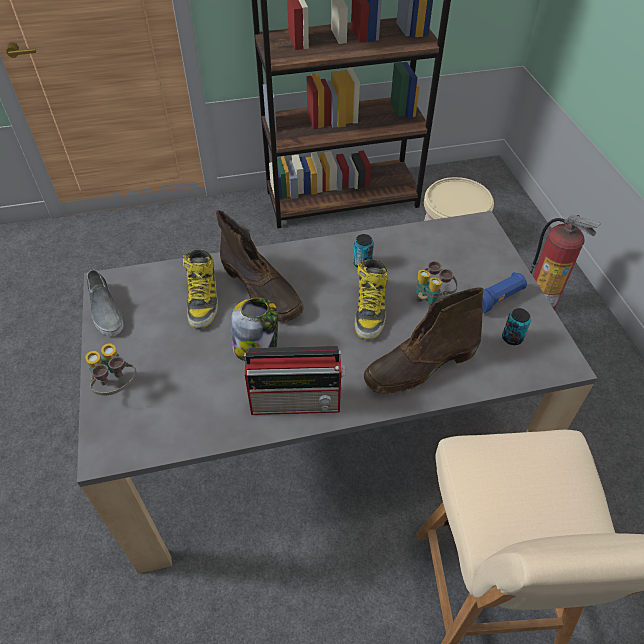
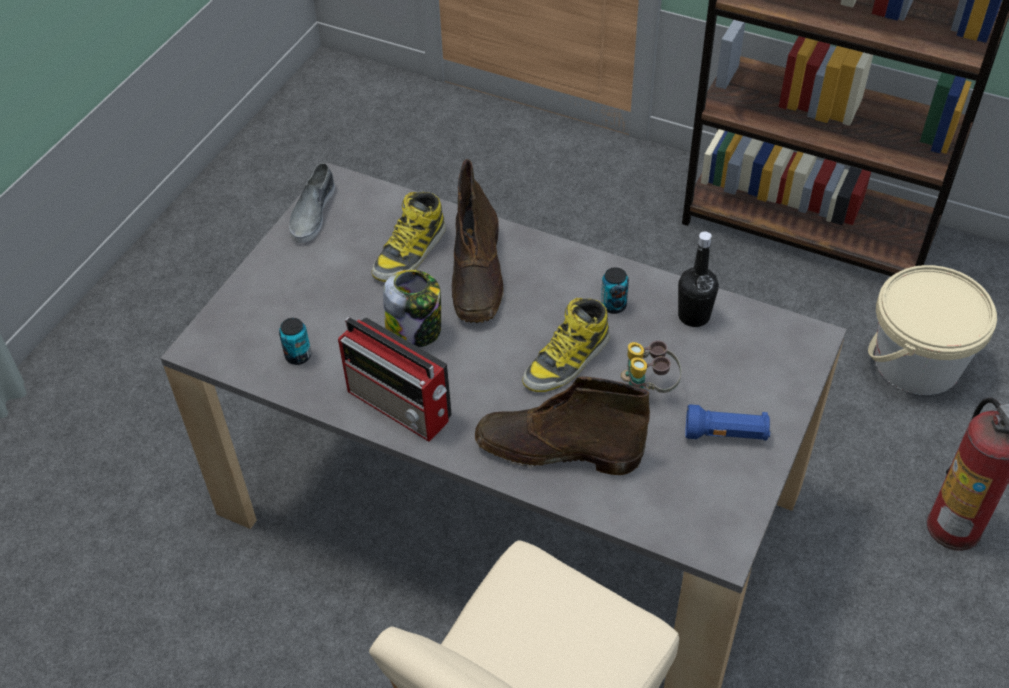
camera: 40 degrees right, 0 degrees up
(116, 387) = (259, 294): binoculars -> none
(411, 245) = (694, 316): none -> black bottle
(512, 338) = (692, 485): can -> can (298, 356)

